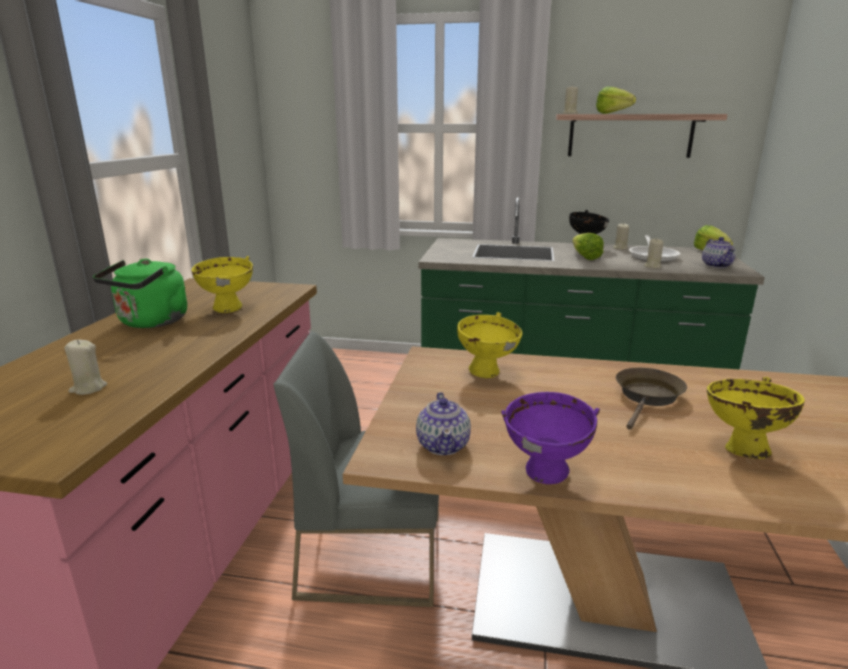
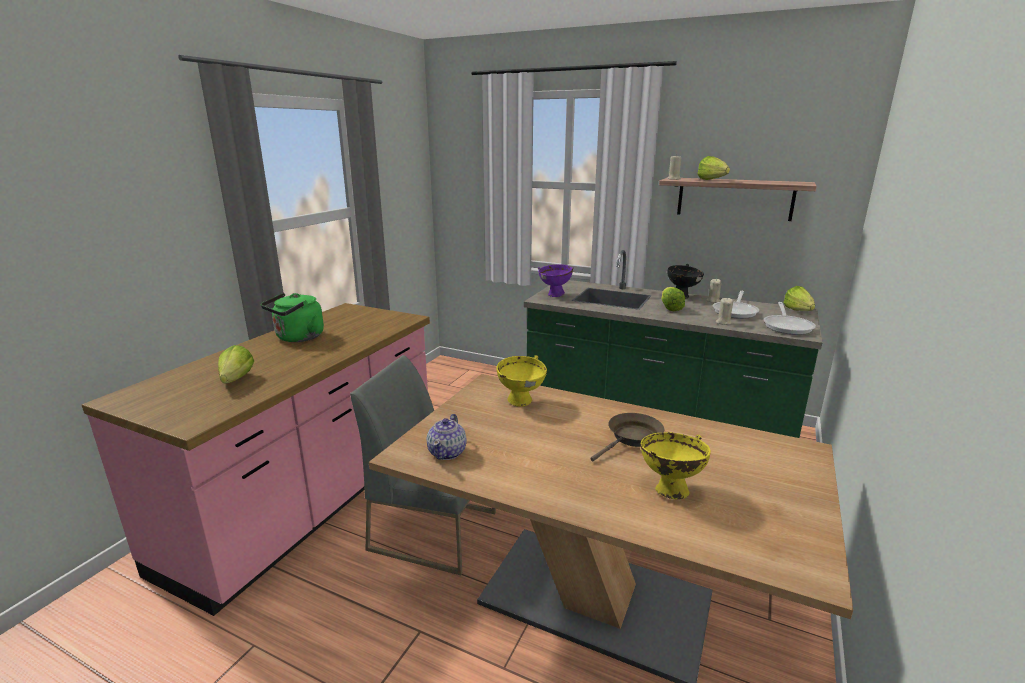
camera: 15 degrees right, 0 degrees up
(88, 388) = (233, 382): beige candle -> lettuce
(229, 309) = (354, 332): yellow bowl -> none
(546, 475) = (502, 485): purple bowl -> purple bowl (555, 295)
(716, 265) = (787, 326): teapot -> frying pan

